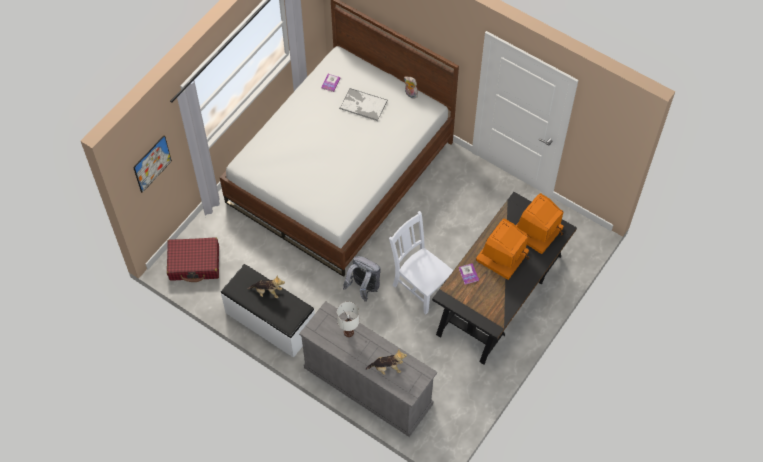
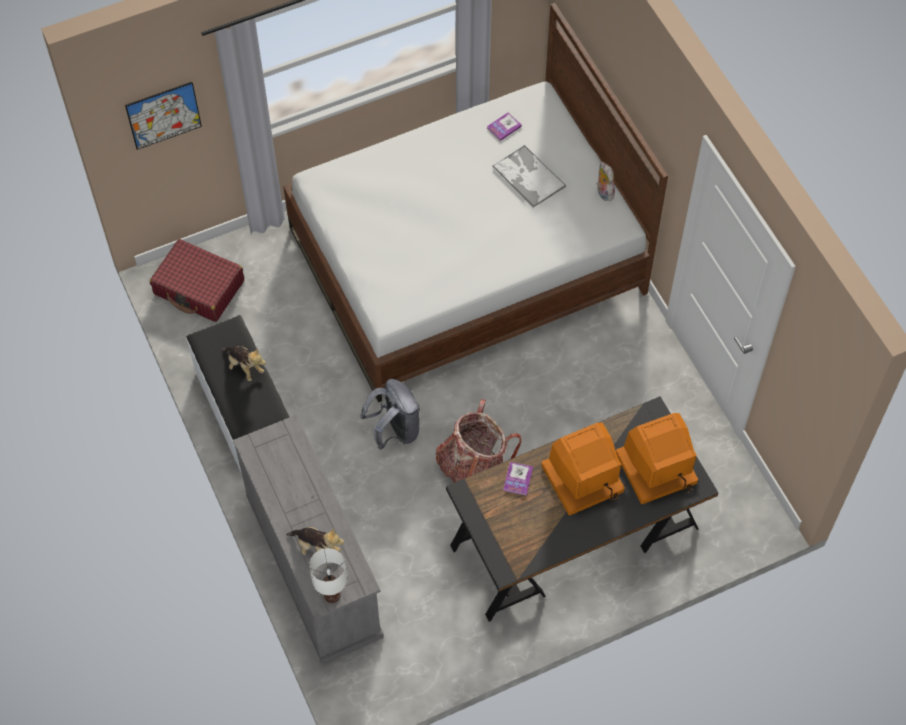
camera: 30 degrees right, 0 degrees up
(349, 332) = (298, 473): white table lamp -> white table lamp (332, 596)
(420, 286) = (472, 468): white chair -> backpack

